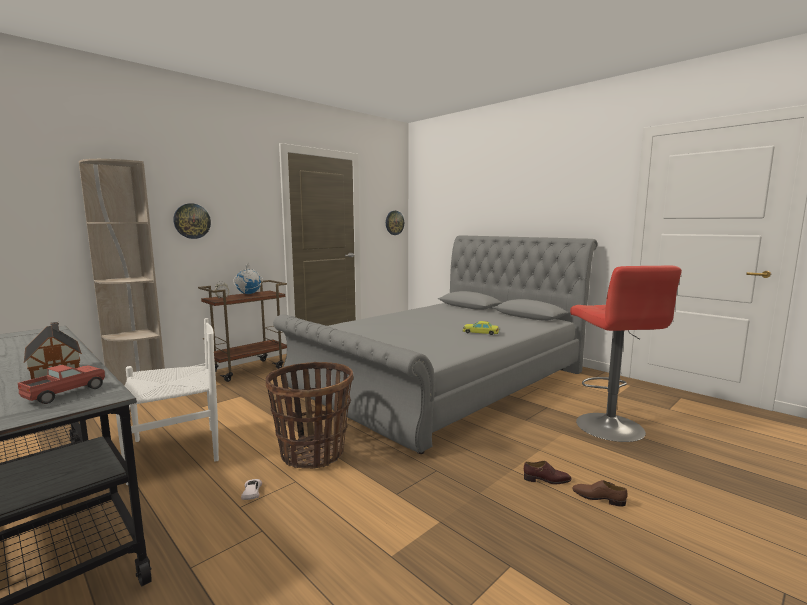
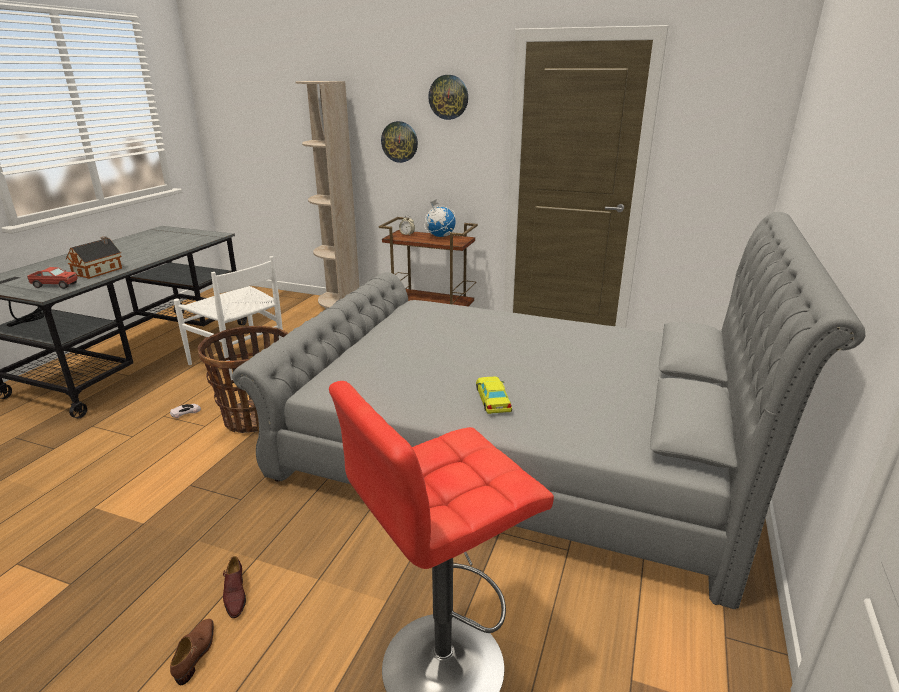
camera: 65 degrees right, 15 degrees up
(394, 222) = (741, 159): wall clock -> wall clock (448, 97)

